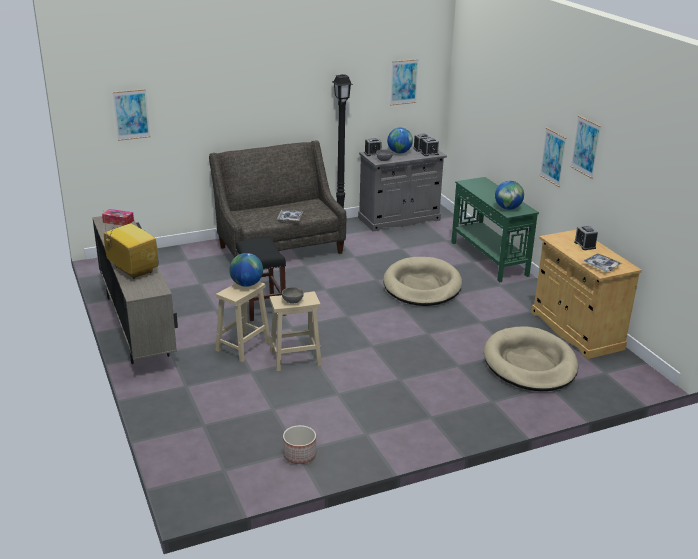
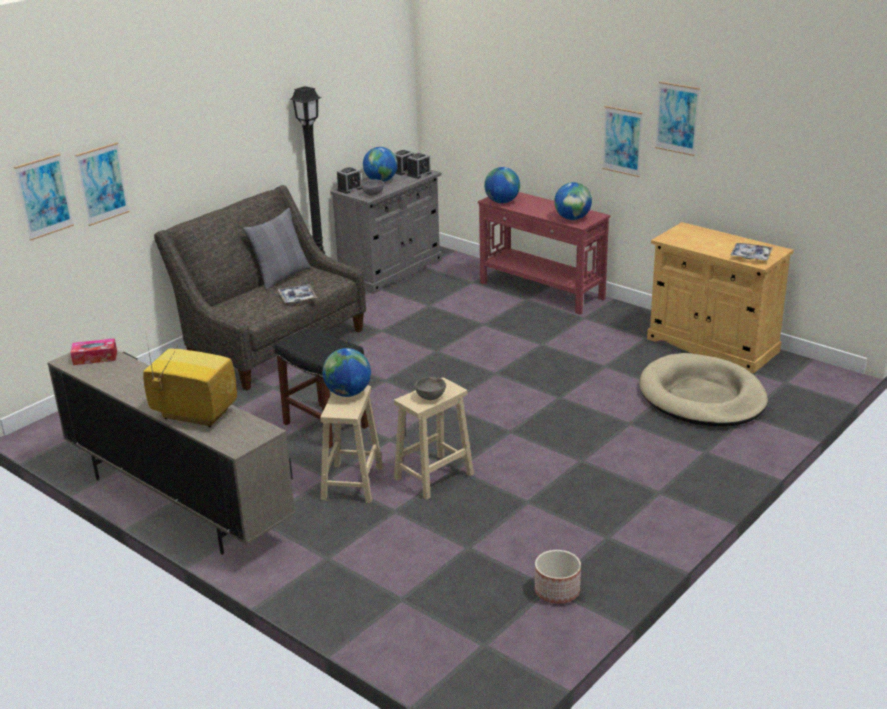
camera: 25 degrees left, 0 degrees up
(294, 202) = (281, 277): none -> grey pillow
(404, 82) = (368, 85): picture -> picture (102, 184)
(422, 286) = (498, 343): beige dog bed -> none
(471, 185) = (502, 202): none -> globe
(488, 259) = (541, 291): green console table -> red console table
(584, 245) = (709, 238): alarm clock -> none

